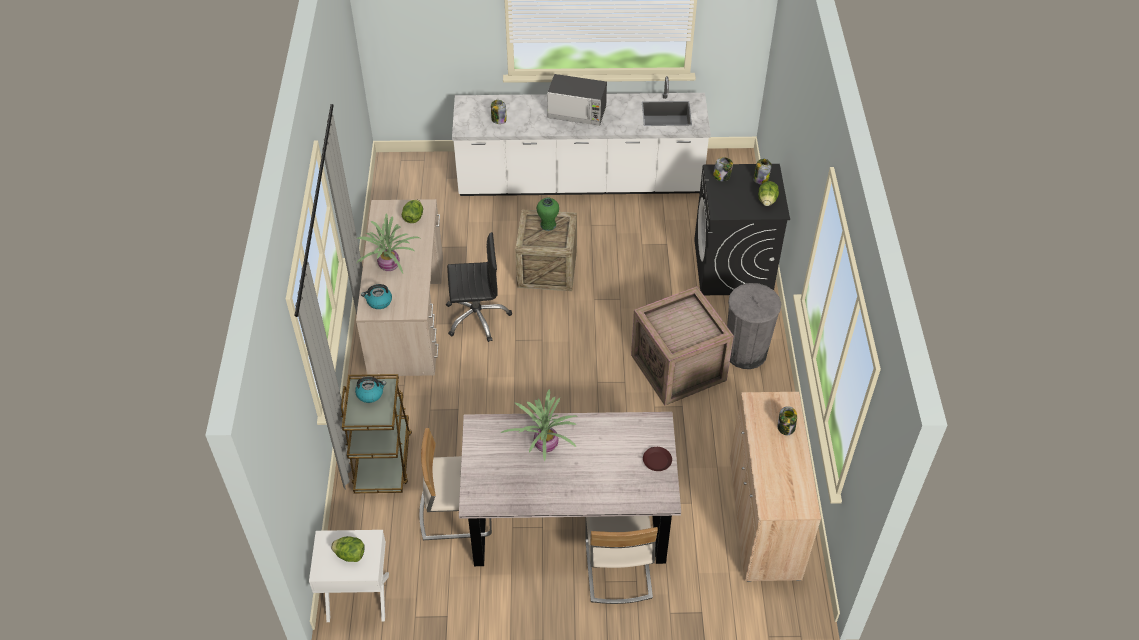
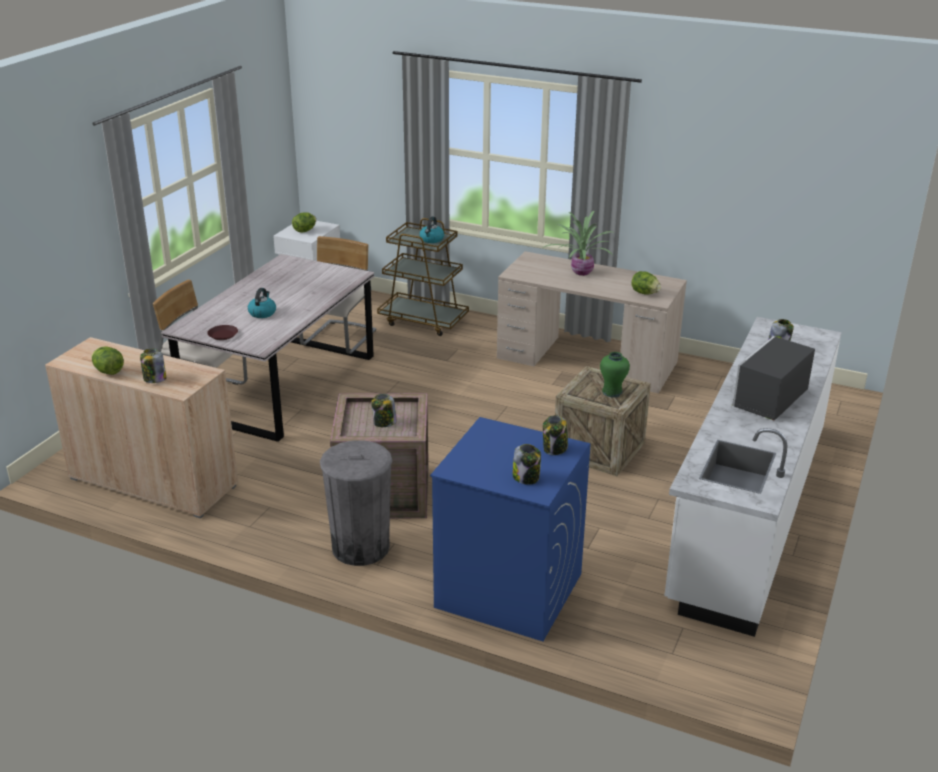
camera: 115 degrees right, 20 degrees down
(379, 302) = (538, 262): kettle -> kettle (262, 313)
(477, 317) = (555, 393): black office chair -> none
(544, 445) = (302, 294): potted plant -> none
(685, 321) = (384, 423): none -> jar
(733, 267) = (507, 590): black washing machine -> blue washing machine
(767, 201) = (479, 468): lettuce -> lettuce (108, 371)

